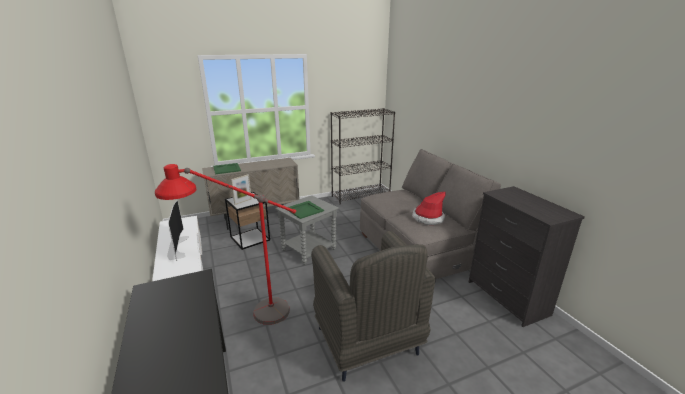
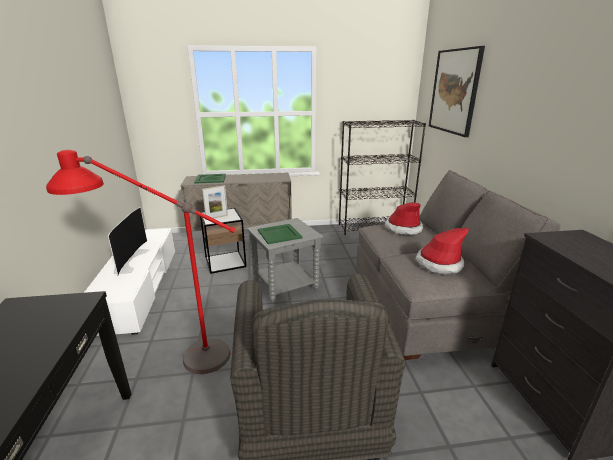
camera: 15 degrees right, 0 degrees up
(394, 195) = (403, 228): none -> hat
(417, 90) = (454, 91): none -> picture

